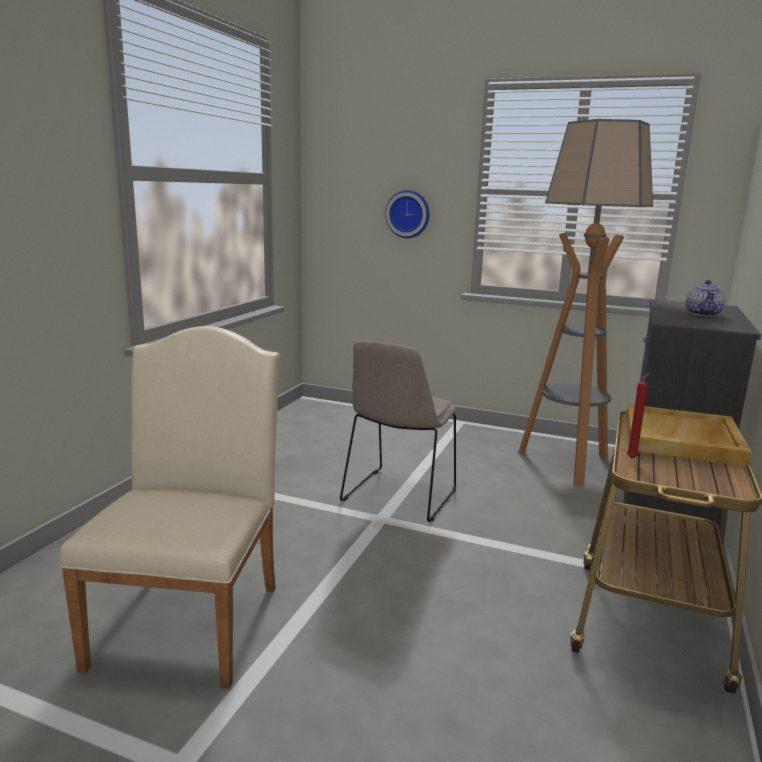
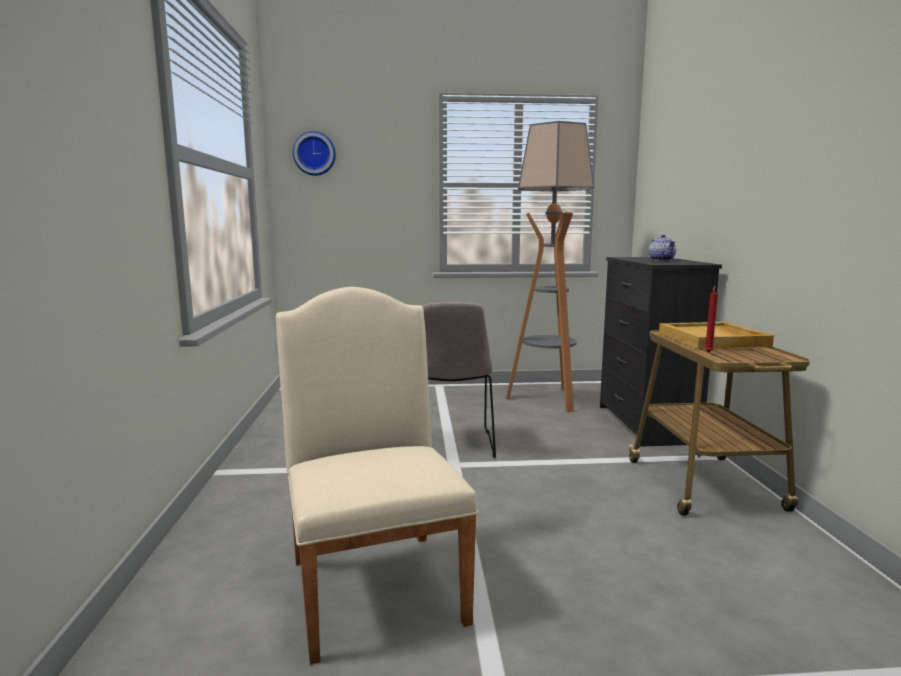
camera: 25 degrees left, 5 degrees down
(408, 214) = (378, 207): wall clock -> wall clock (314, 154)

